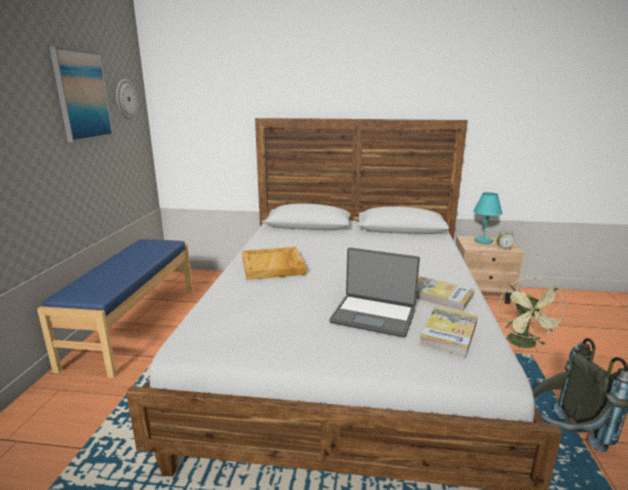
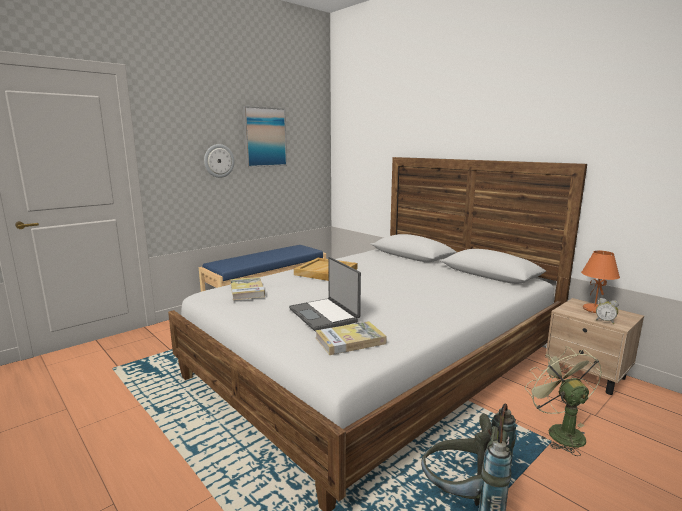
camera: 40 degrees right, 5 degrees down
(126, 99) = (307, 140): wall clock -> wall clock (219, 161)
(440, 296) = (402, 321): book -> book (247, 290)
(483, 241) = (594, 310): turquoise table lamp -> orange table lamp
(524, 345) = (559, 431): green fan -> green fan turned 120 degrees clockwise

